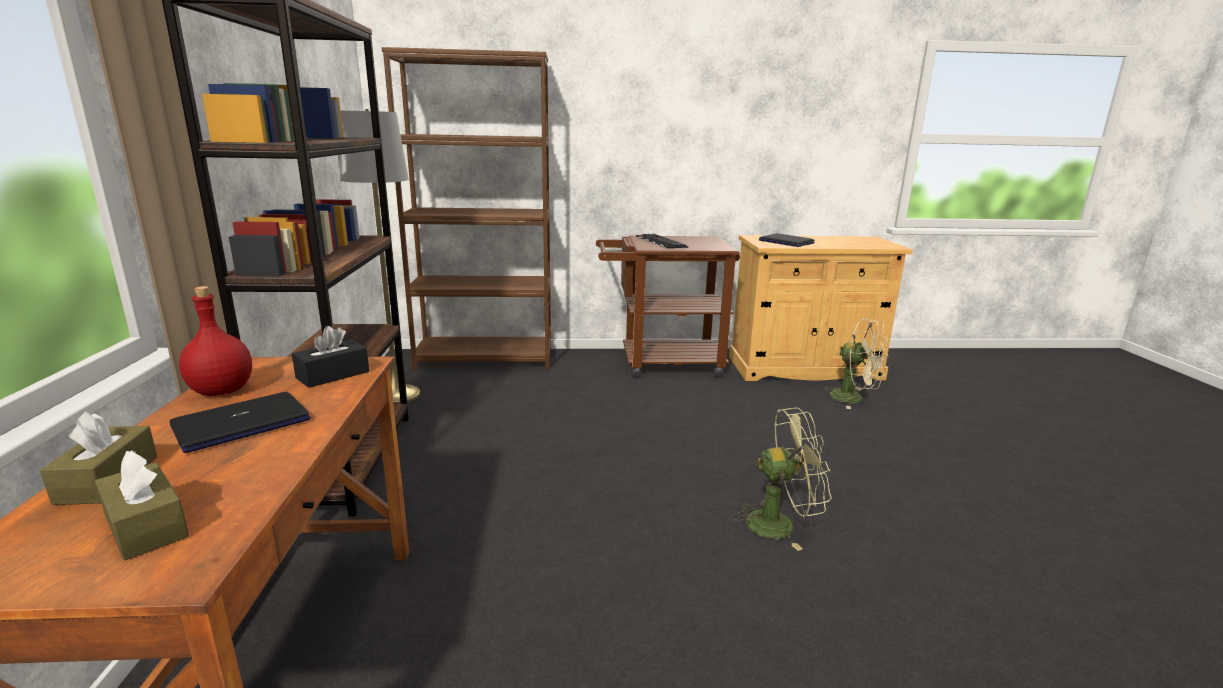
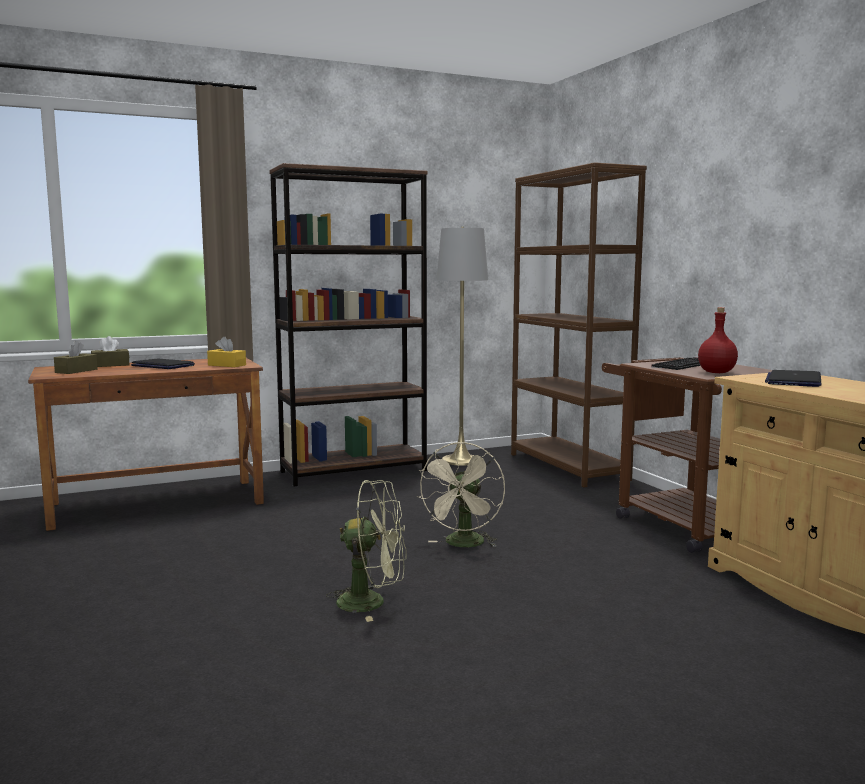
camera: 70 degrees right, 10 degrees down
(223, 391) = (198, 361): red bottle -> red bottle (717, 372)
(333, 375) = (227, 365): black tissue box -> yellow tissue box
(779, 524) = (372, 602): green fan -> green fan turned 60 degrees counterclockwise
(854, 399) = (764, 636): beige fan -> beige fan (464, 545)

